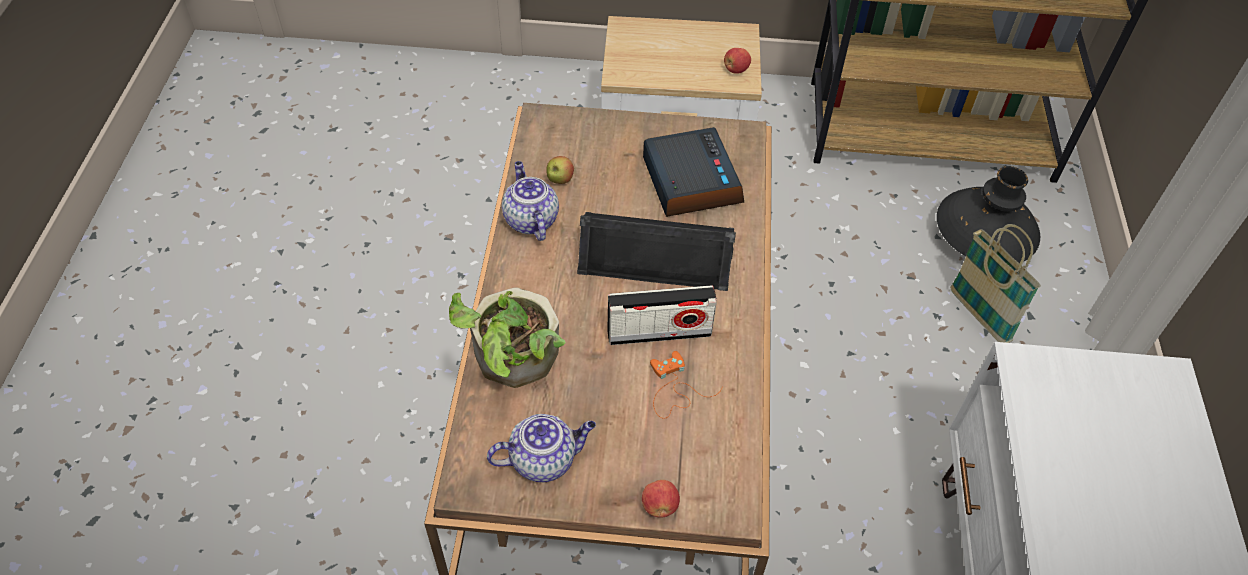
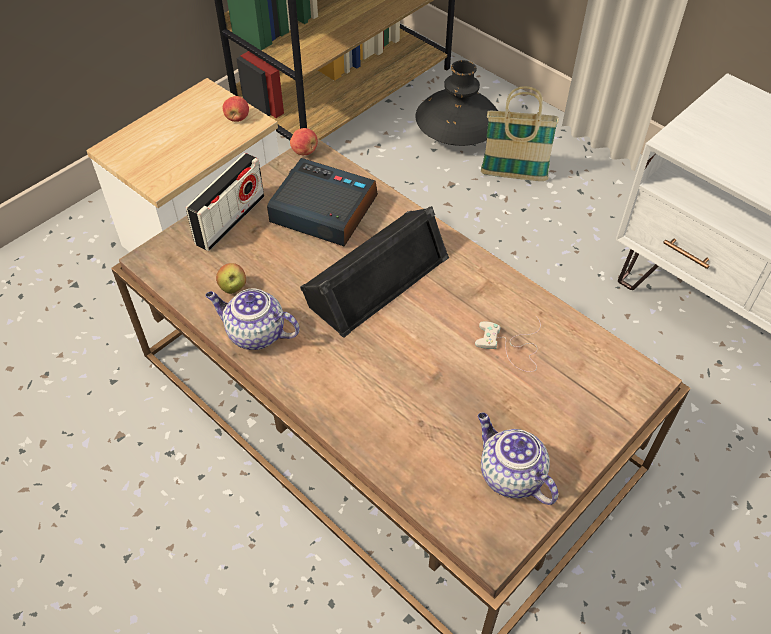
camera: 50 degrees left, 0 degrees up
(512, 363) = (394, 438): potted plant -> none
(544, 459) = (509, 475): teapot -> teapot turned 60 degrees counterclockwise
(659, 333) = (451, 322): radio -> radio (230, 220)
(659, 506) = (611, 424): apple -> apple (304, 151)
(674, 389) = (511, 346): orange game controller -> white game controller

